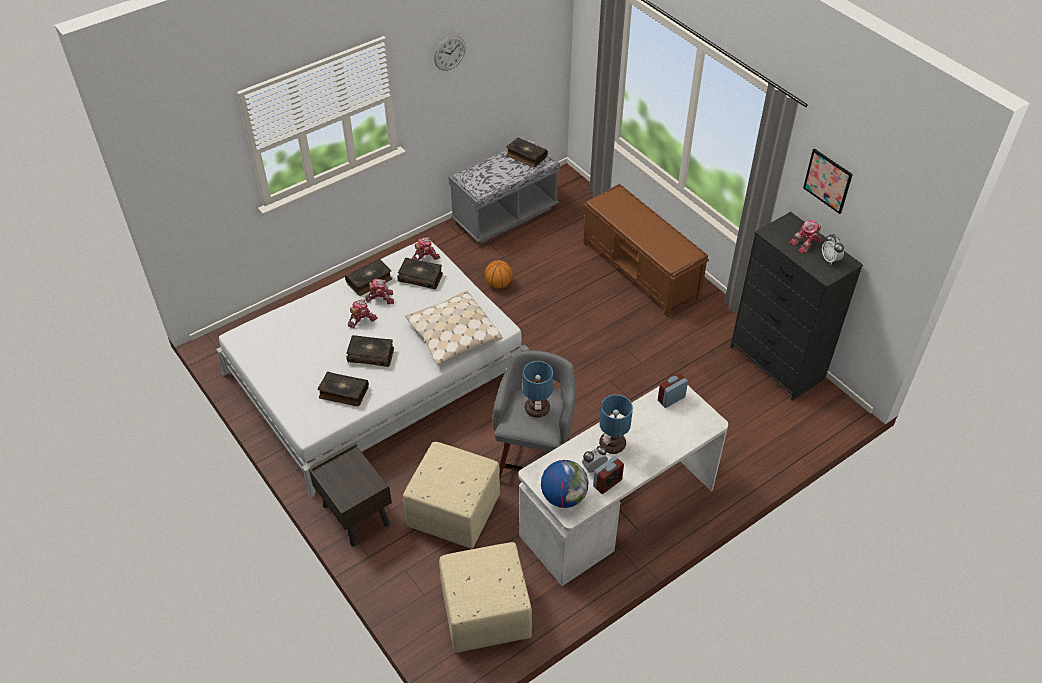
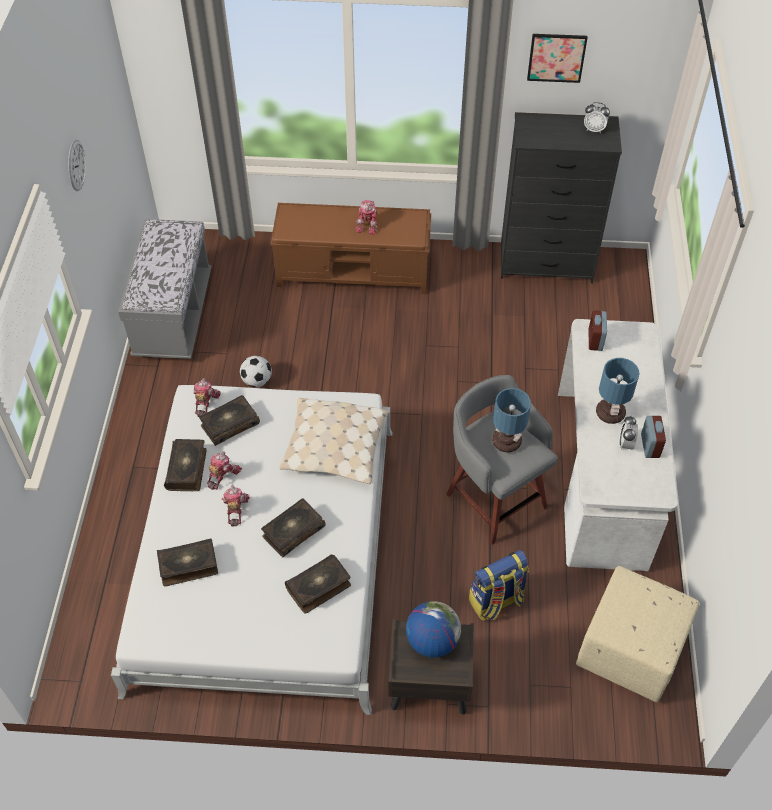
camera: 50 degrees left, 5 degrees up
(452, 512) = (496, 601): beige ottoman -> backpack
(498, 284) = (257, 381): basketball -> football
(526, 156) = (168, 237): book -> book (188, 566)
(563, 497) = (639, 486): globe -> globe (432, 640)
(806, 244) = (562, 129): toy robot -> toy robot (368, 224)

